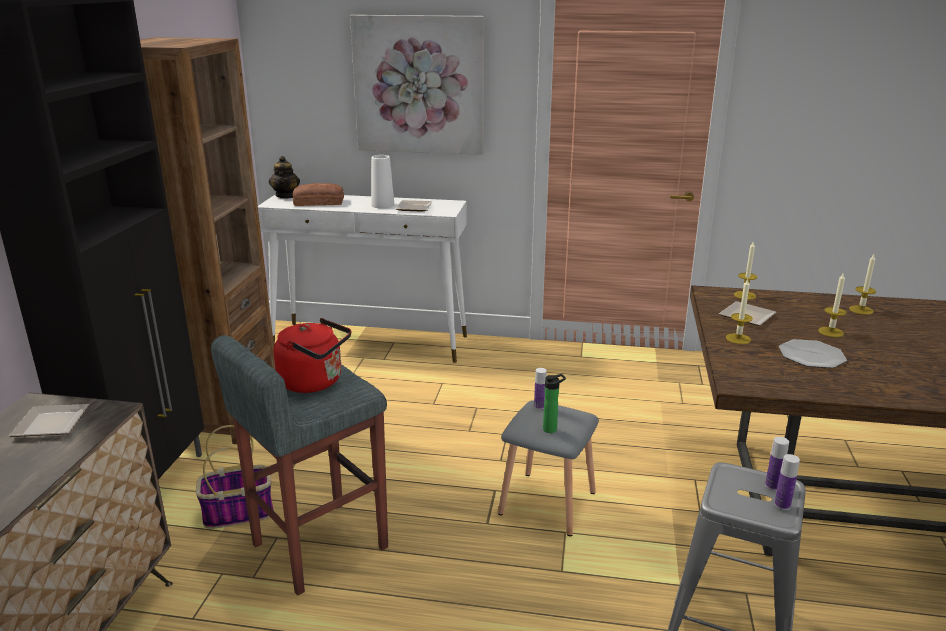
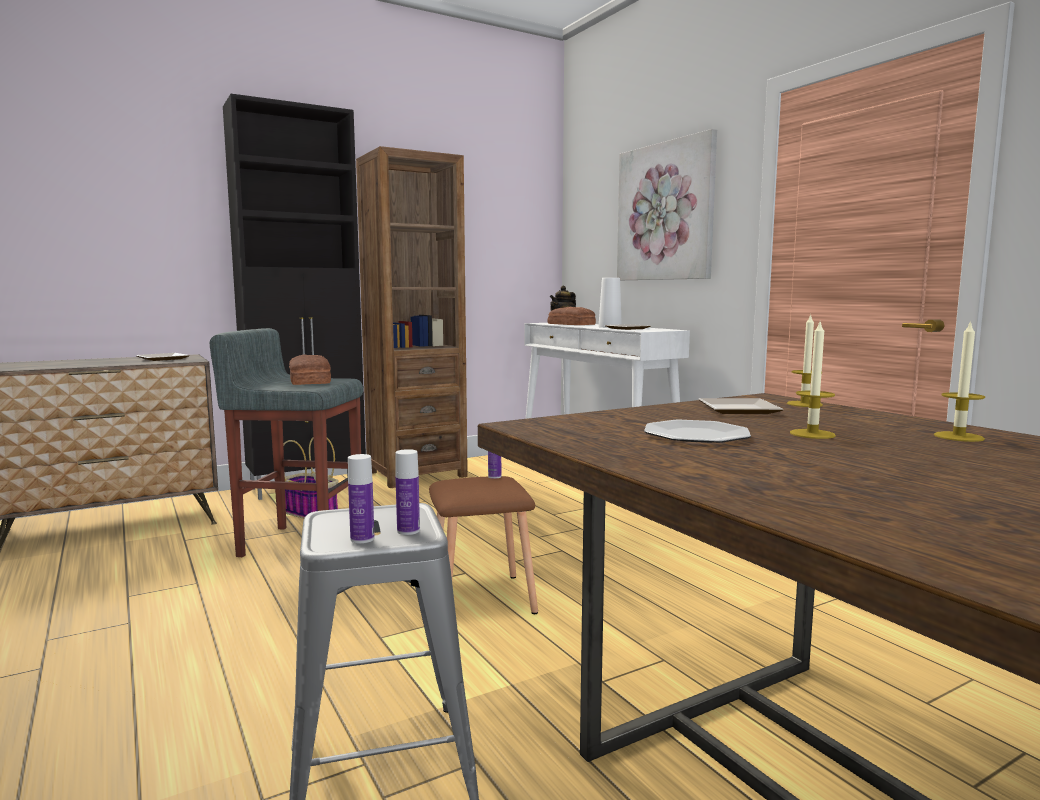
camera: 50 degrees right, 15 degrees down
(315, 382) = (308, 380): red kettle -> bread
(547, 504) = (479, 599): grey stool -> brown stool
(552, 429) = (460, 487): bottle -> none
(738, 339) = (657, 414): candle -> none

